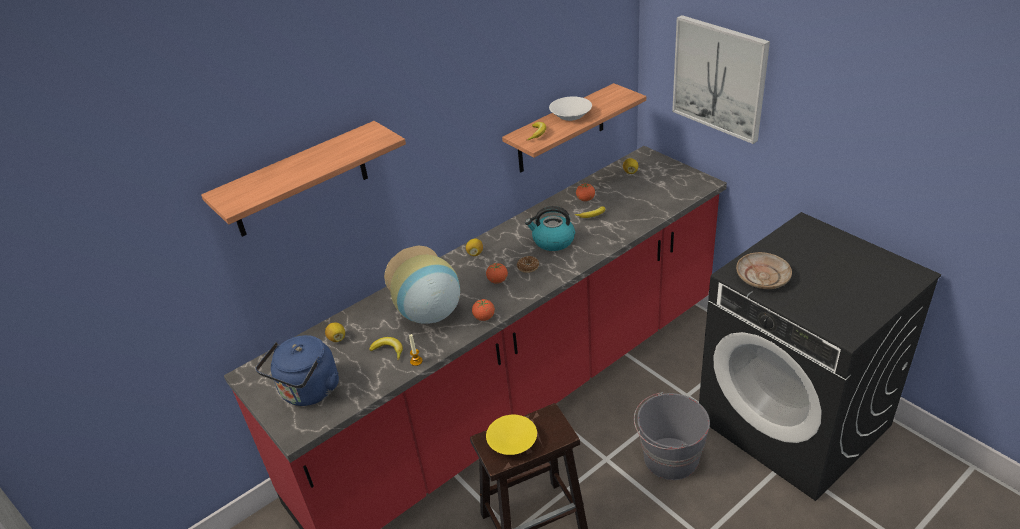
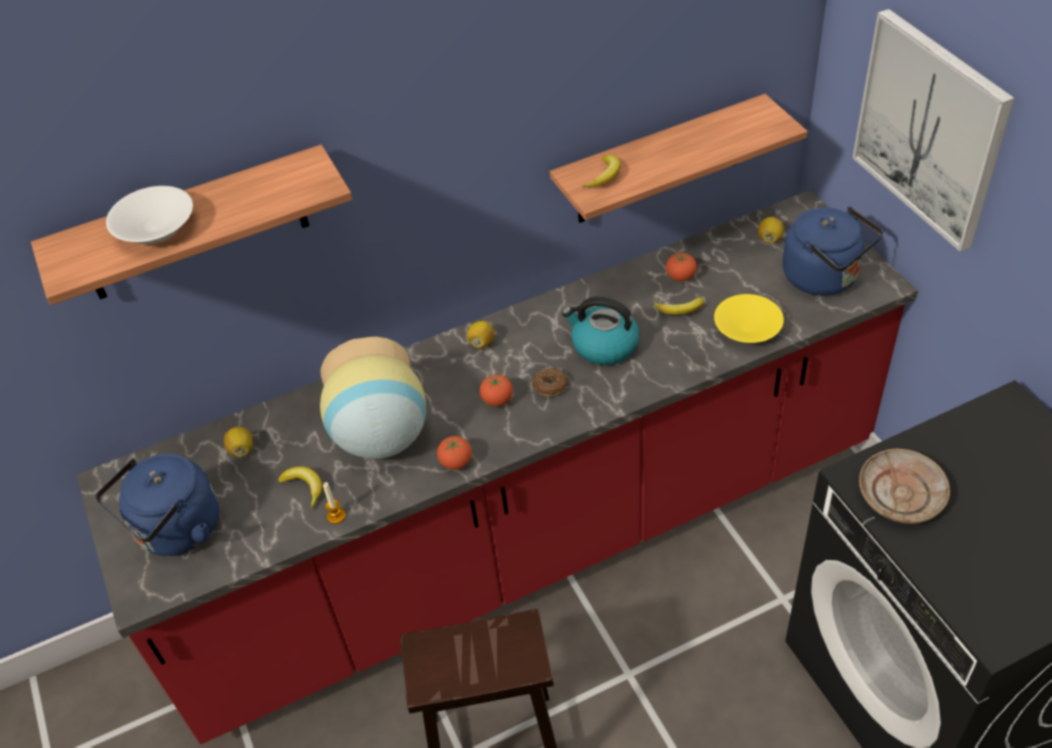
camera: 15 degrees right, 10 degrees up
(512, 441) = (456, 658): yellow bowl -> yellow bowl (747, 328)
(571, 115) = (672, 148): white bowl -> white bowl (156, 229)
(669, 458) = (721, 697): grey bucket -> none
(671, 185) = (825, 278): none -> blue kettle

